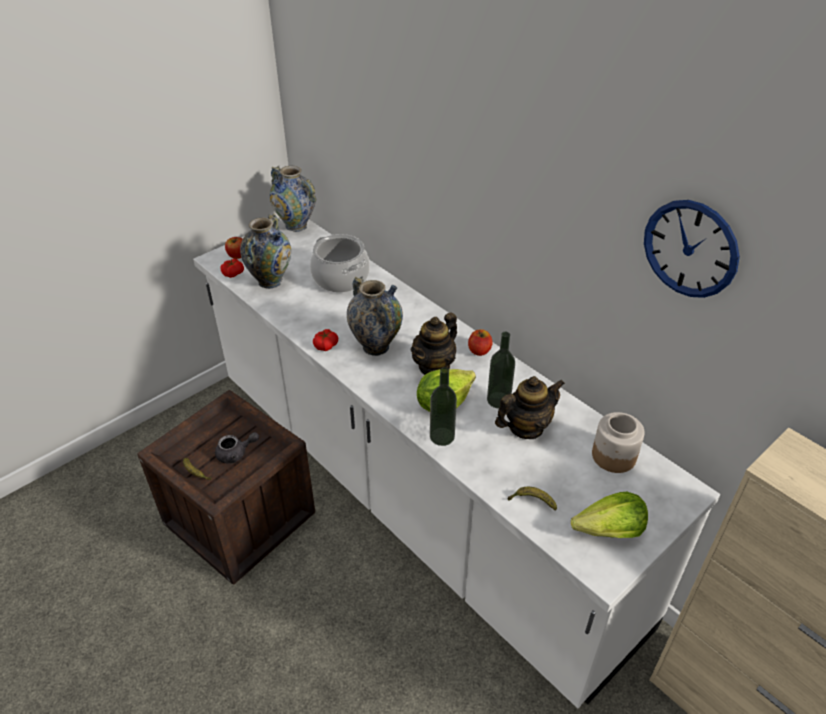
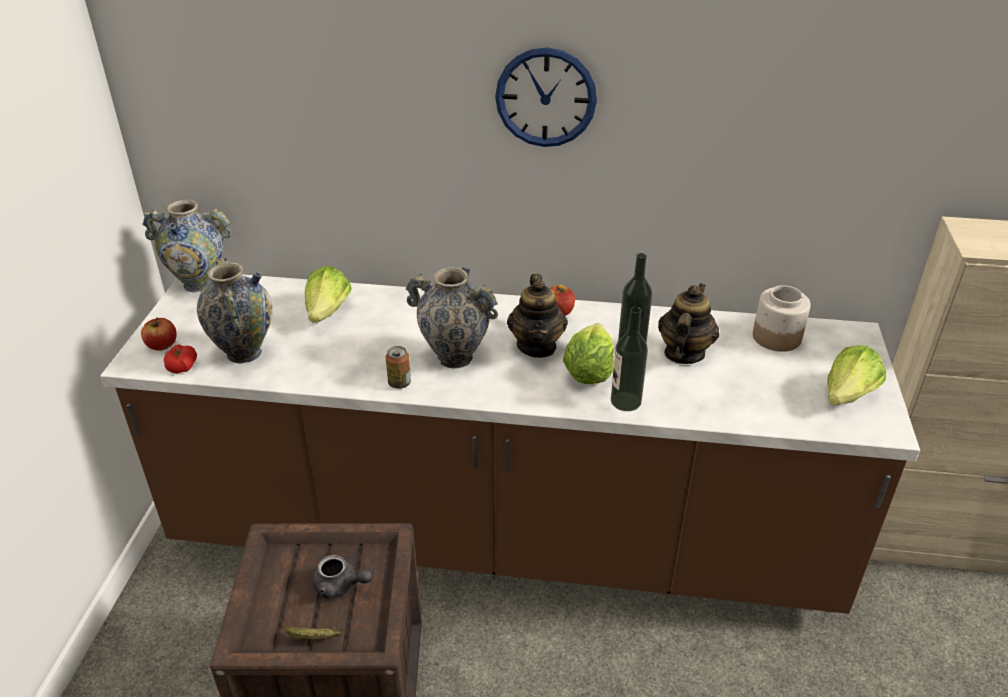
camera: 40 degrees left, 5 degrees down
(236, 454) = (340, 586): grey teapot -> grey teapot turned 75 degrees clockwise
(326, 345) = (399, 383): tomato -> can
(341, 278) = (328, 312): cooking pot -> lettuce
(413, 495) = (504, 538): white counter -> brown counter
(532, 501) = (767, 409): banana -> none
(690, 249) = (814, 80): wall clock -> wall clock (546, 98)

